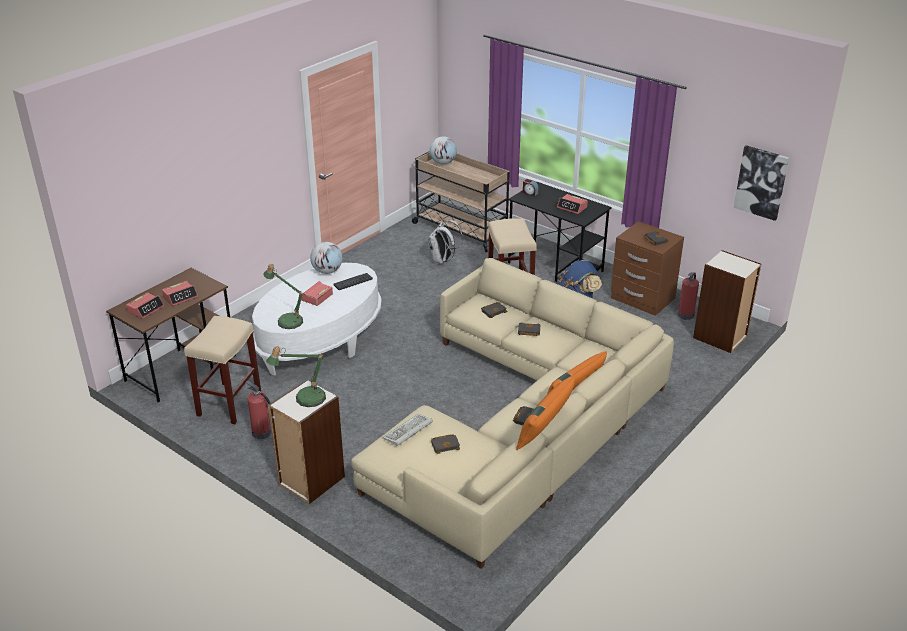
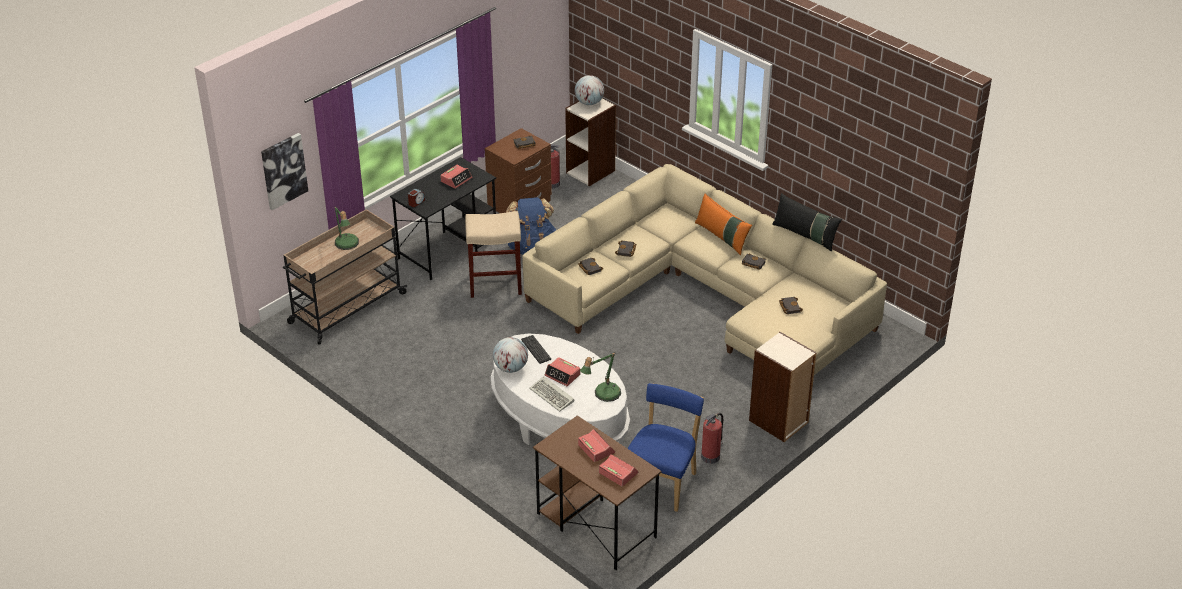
camera: 85 degrees left, 5 degrees up
(229, 403) = (663, 482): beige stool -> blue chair
(305, 398) = (783, 350): table lamp -> table lamp (347, 245)
(407, 432) = (771, 328): keyboard -> keyboard (553, 396)
(442, 260) = (414, 326): white backpack -> none
(443, 163) = (310, 260): globe -> globe (589, 103)
(544, 428) = (805, 235): orange pillow -> black pillow
(761, 182) = (548, 40): picture -> picture (283, 170)

